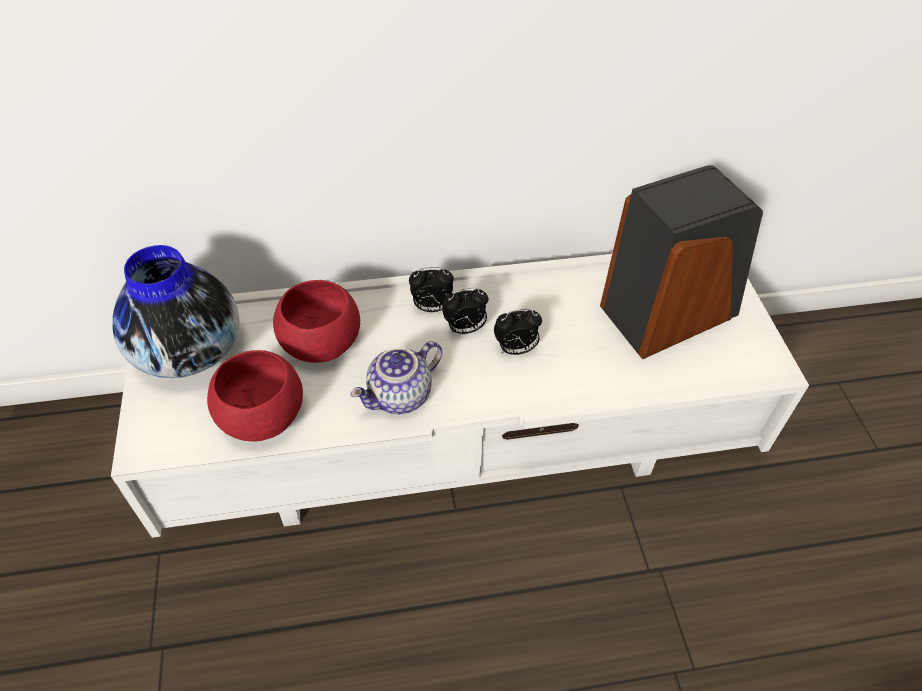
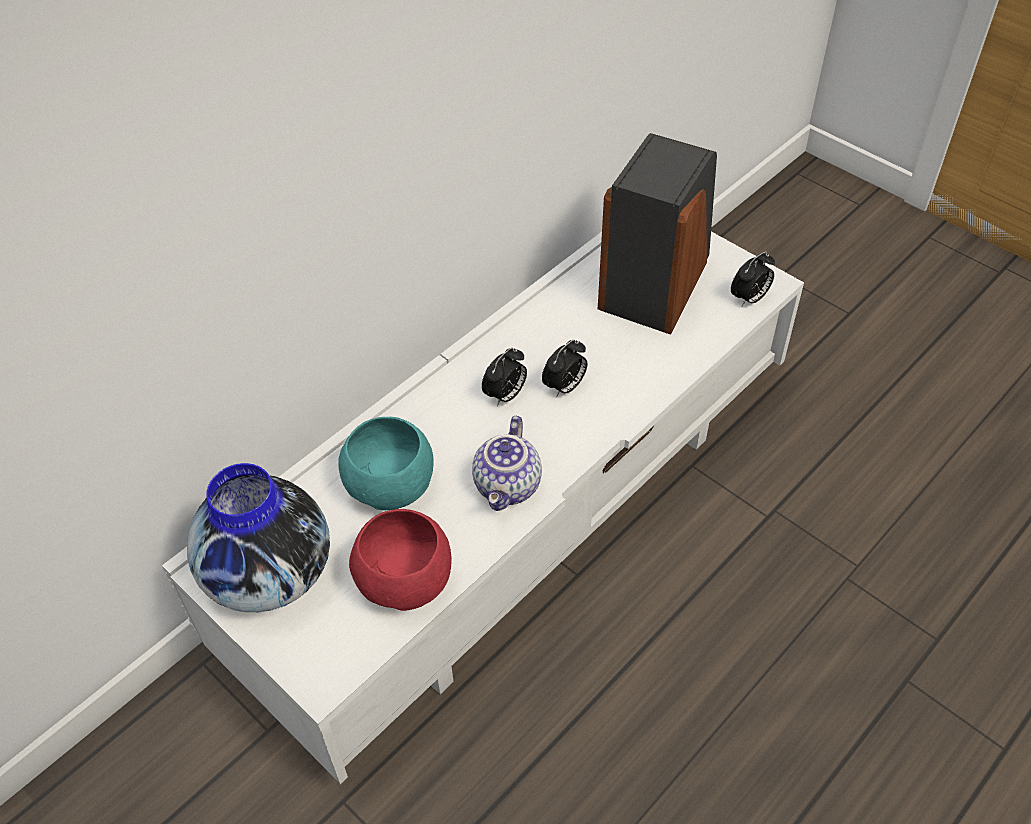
camera: 35 degrees left, 0 degrees up
(322, 342) = (390, 484): red bowl -> turquoise bowl
(431, 308) = (458, 394): alarm clock -> alarm clock (749, 299)

